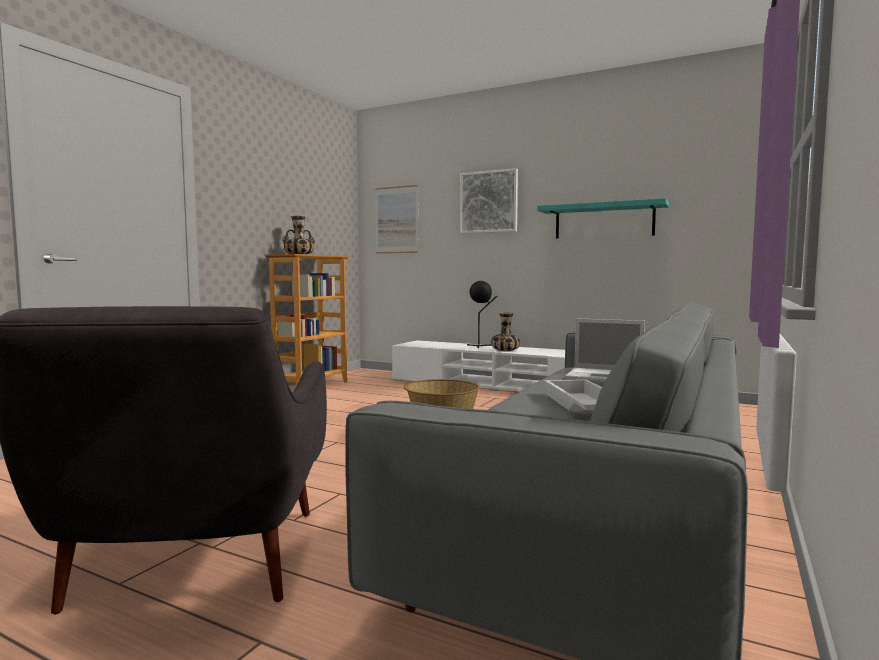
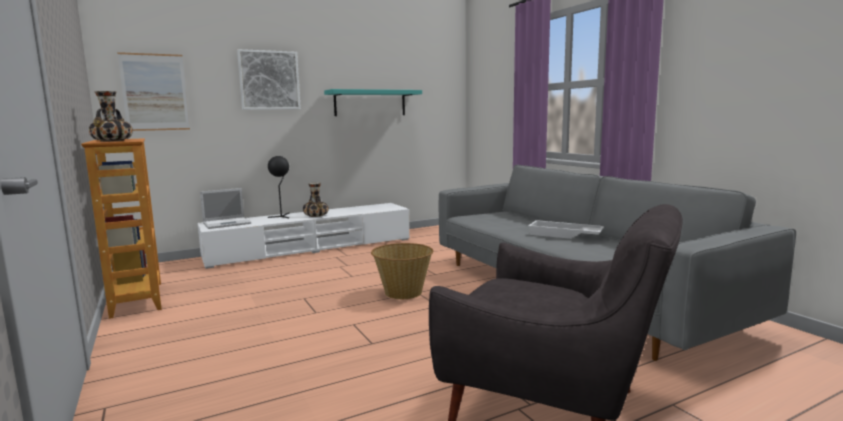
camera: 55 degrees left, 5 degrees up
(606, 376) = (496, 218): laptop -> laptop (228, 223)

